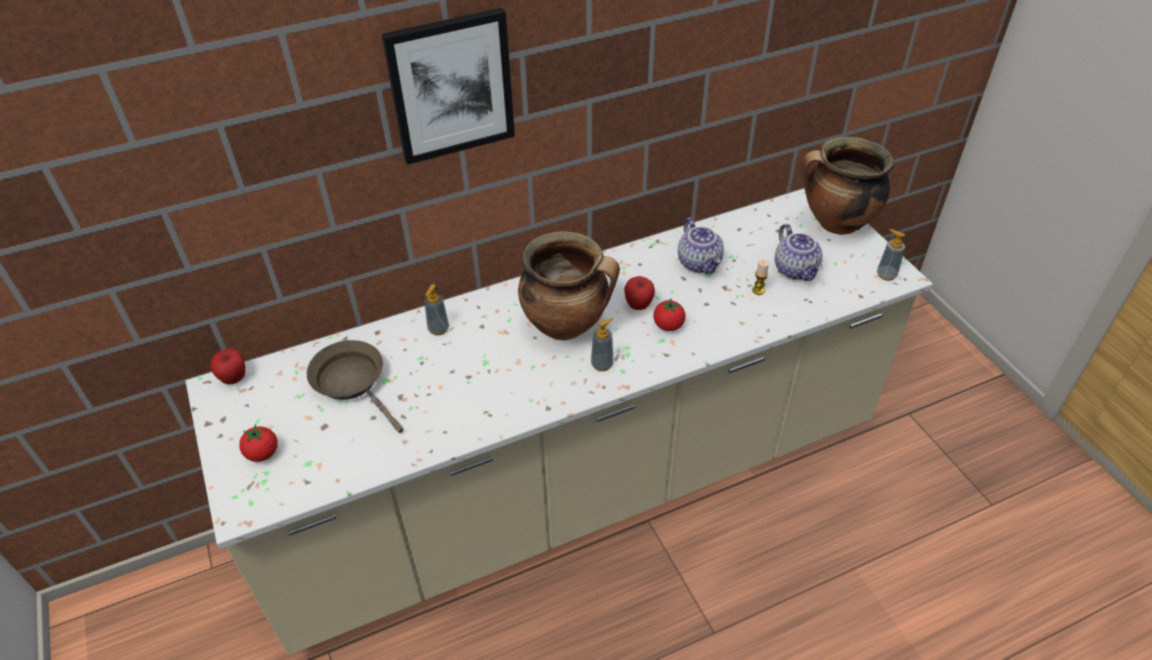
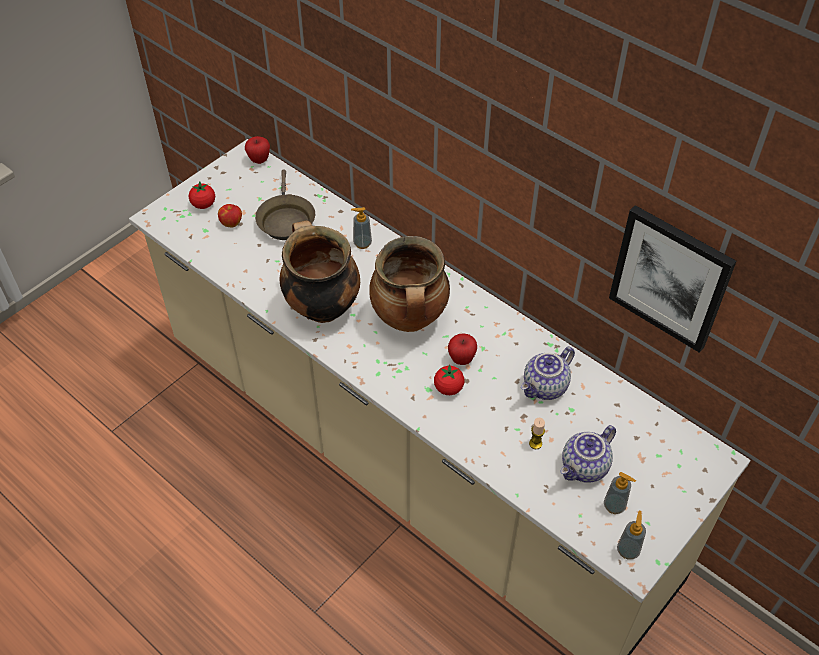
camera: 65 degrees right, 5 degrees up
(317, 434) = (231, 223): none -> apple
(353, 382) = (285, 220): brown frying pan -> brown frying pan turned 150 degrees clockwise
(451, 86) = (430, 83): picture -> picture (670, 278)
(602, 364) = (378, 357): soap dispenser -> soap dispenser (614, 506)
(836, 224) = (683, 486): cooking pot -> cooking pot (321, 306)

